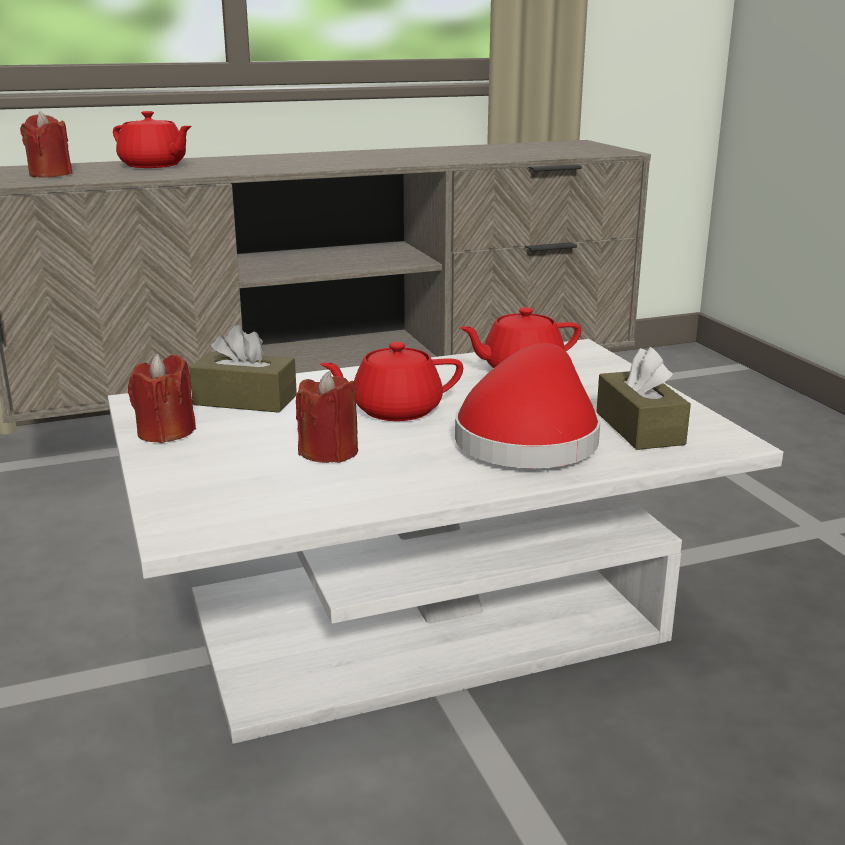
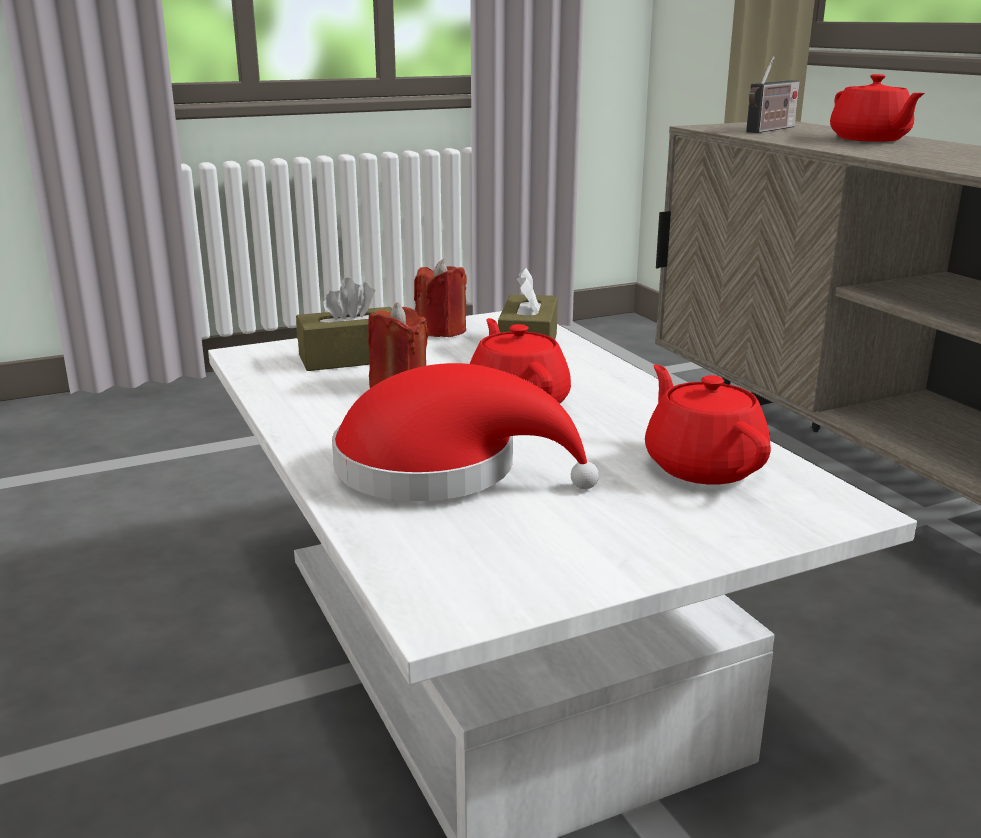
camera: 85 degrees right, 0 degrees up
(50, 174) = (770, 129): red candle -> radio
(154, 166) = (869, 139): red teapot -> red teapot turned 45 degrees counterclockwise
(639, 428) = (487, 540): brown tissue box -> brown tissue box (351, 358)

